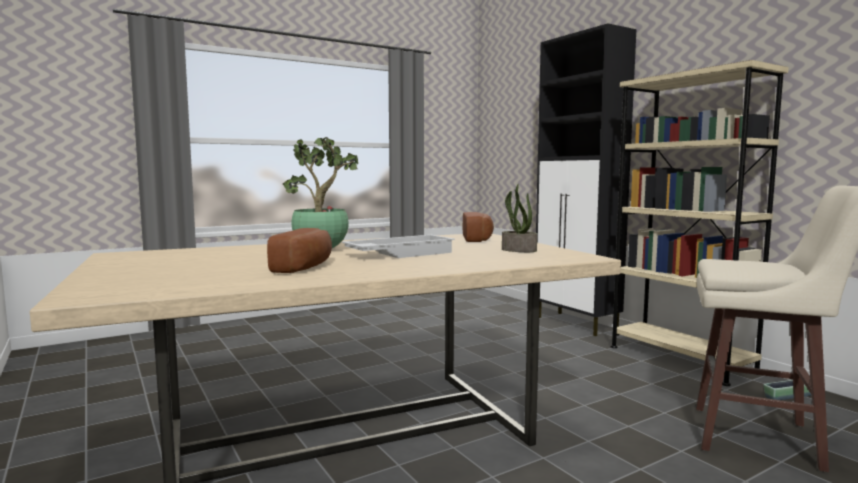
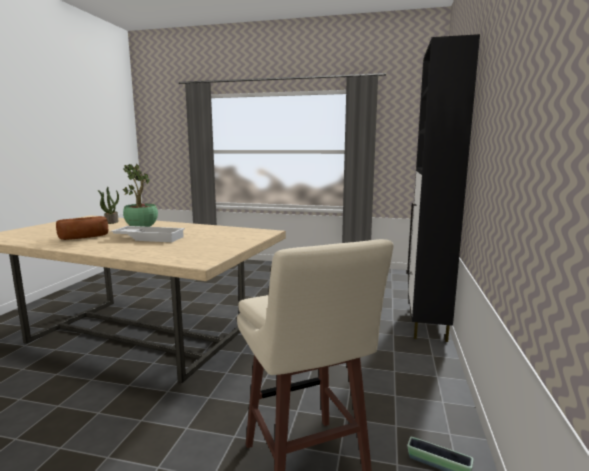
camera: 45 degrees right, 5 degrees up
(478, 239) = (244, 235): bread -> none
(518, 250) = (205, 248): potted plant -> potted plant (111, 222)
(680, 359) = (432, 385): beige bookcase -> none

